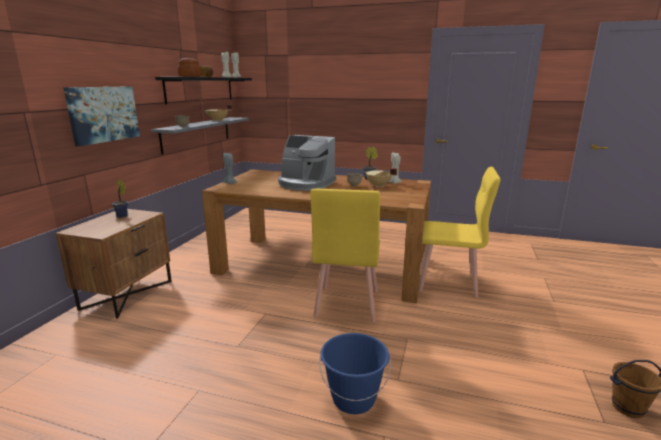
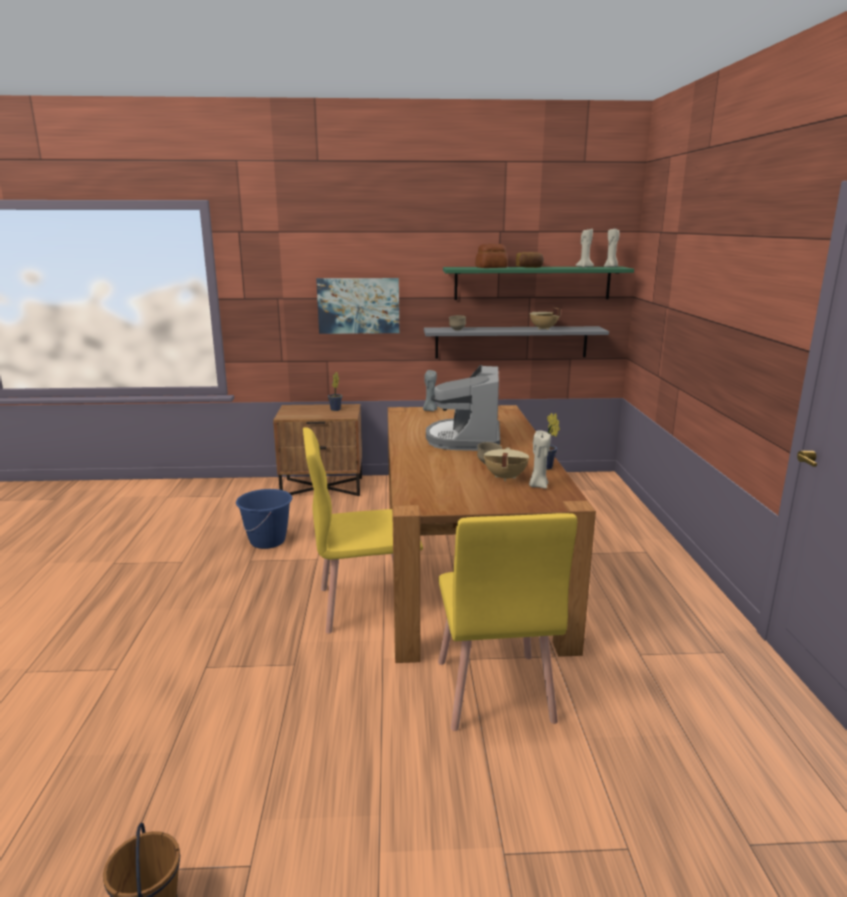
camera: 70 degrees right, 0 degrees up
(200, 89) = (532, 283): black shelf -> green shelf
(353, 399) = (171, 642): blue bucket -> blue bucket (268, 541)

